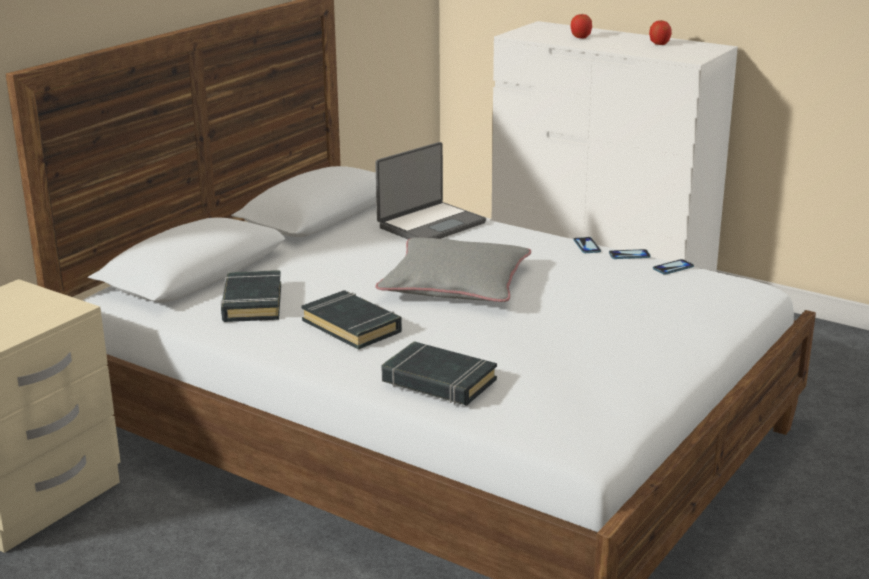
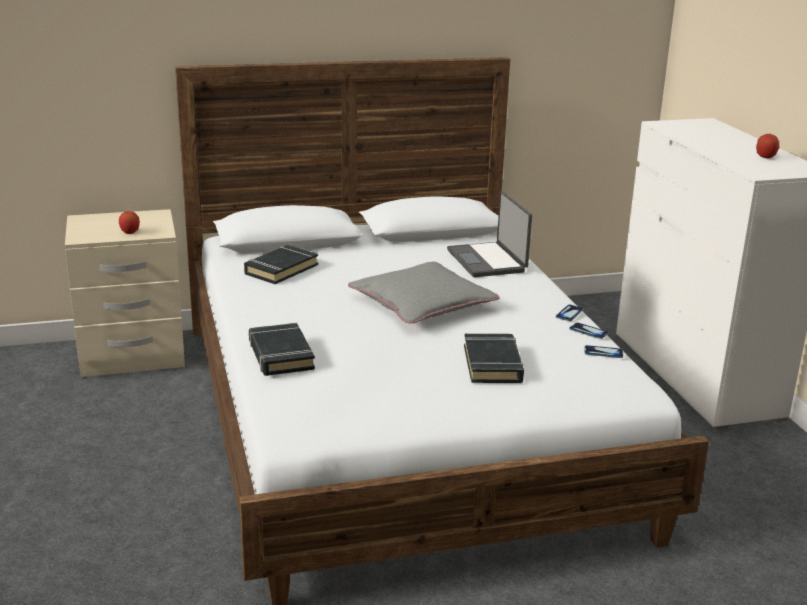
camera: 40 degrees right, 0 degrees up
(352, 326) = (305, 304): black book -> black book (493, 364)
(430, 224) = (488, 261): laptop -> laptop turned 75 degrees clockwise
(581, 37) = (711, 137): apple -> apple (130, 232)

